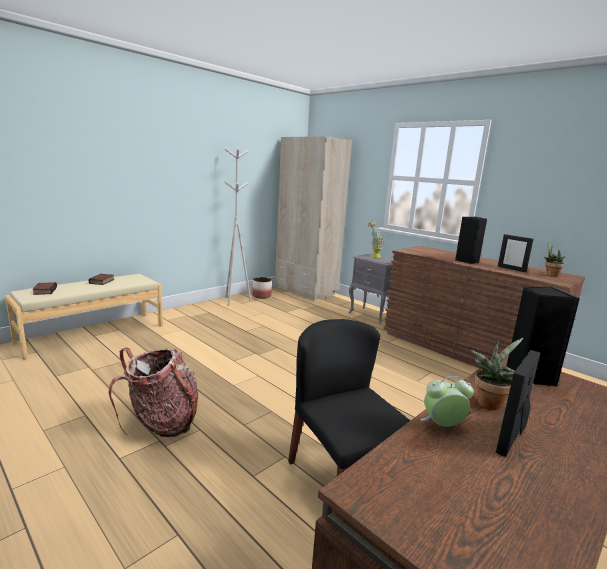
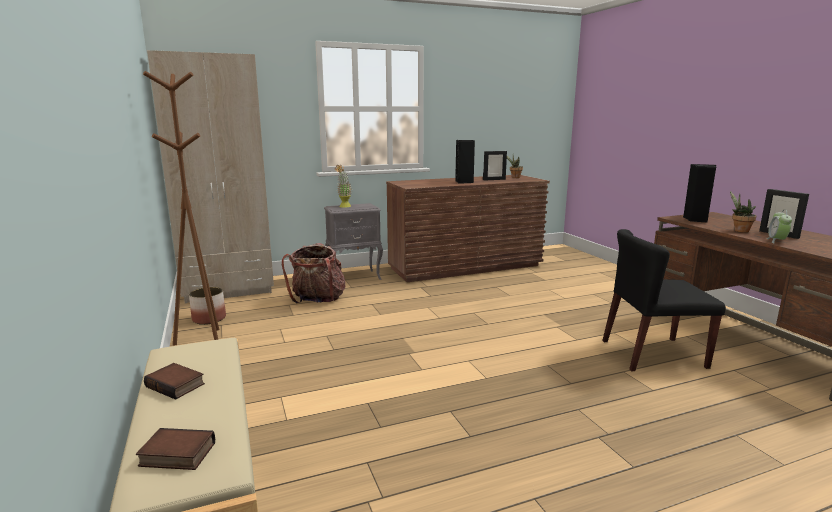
camera: 65 degrees left, 0 degrees up
(162, 422) = (561, 433): backpack -> backpack (318, 300)
(235, 301) = (203, 340): grey clothes rack -> brown clothes rack

